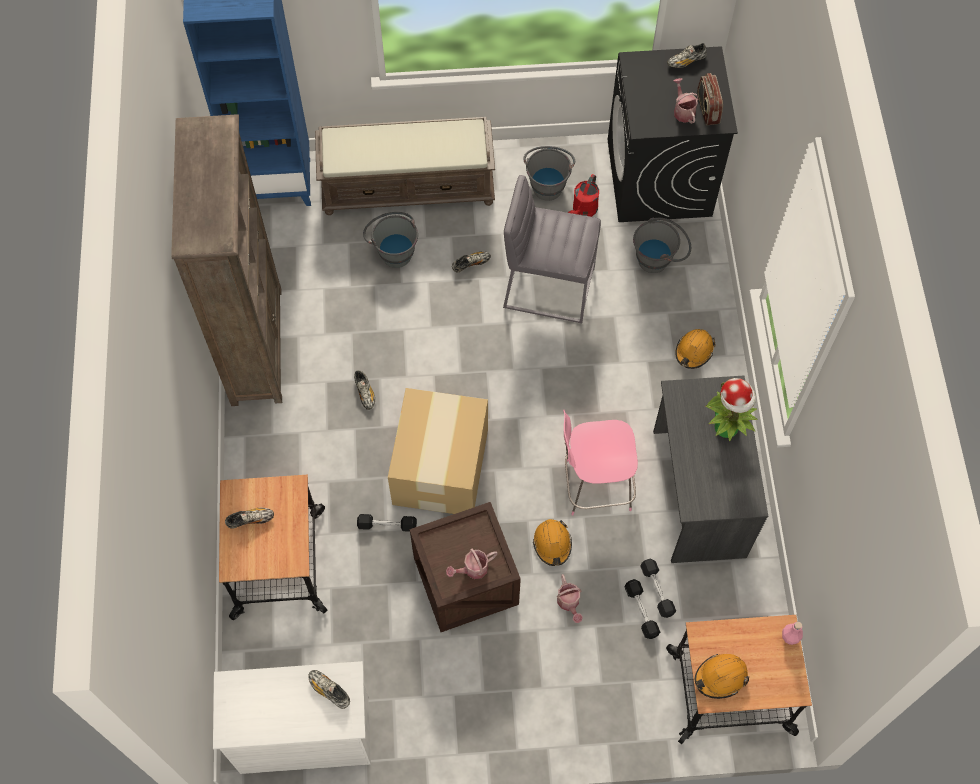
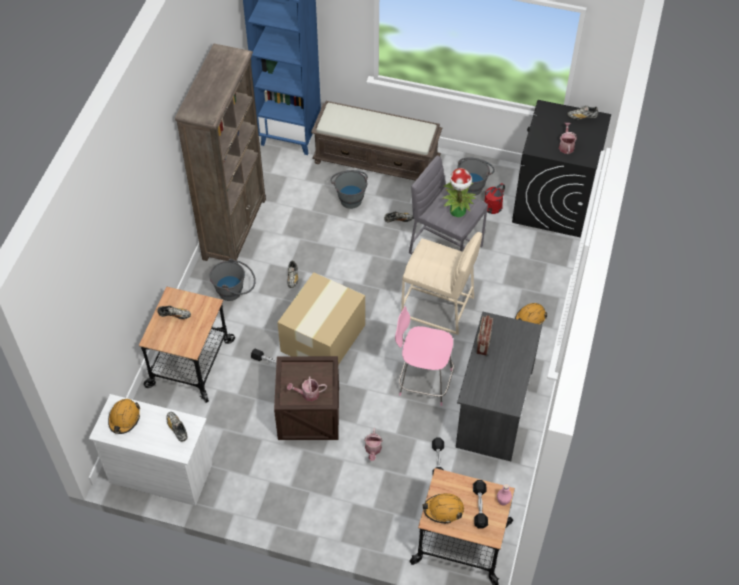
camera: 20 degrees right, 10 degrees down
(552, 544) = (378, 409): orange hard hat -> orange hard hat (124, 418)
(572, 374) = (438, 307): none -> beige stool
(641, 611) = (421, 471): black dumbbell -> black dumbbell (479, 507)
(659, 258) = (531, 253): grey bucket -> grey bucket (235, 292)
(707, 109) = (583, 149): radio -> radio (483, 341)
(727, 427) = (515, 353): potted plant -> potted plant (458, 211)

